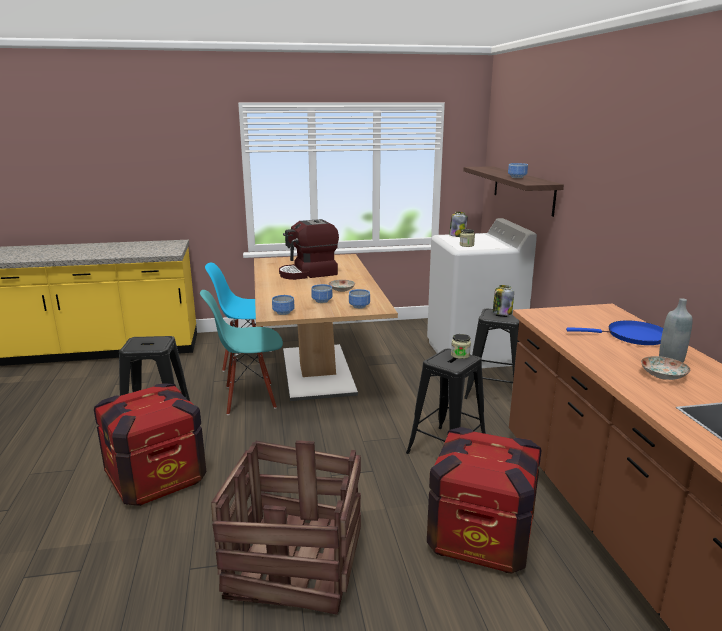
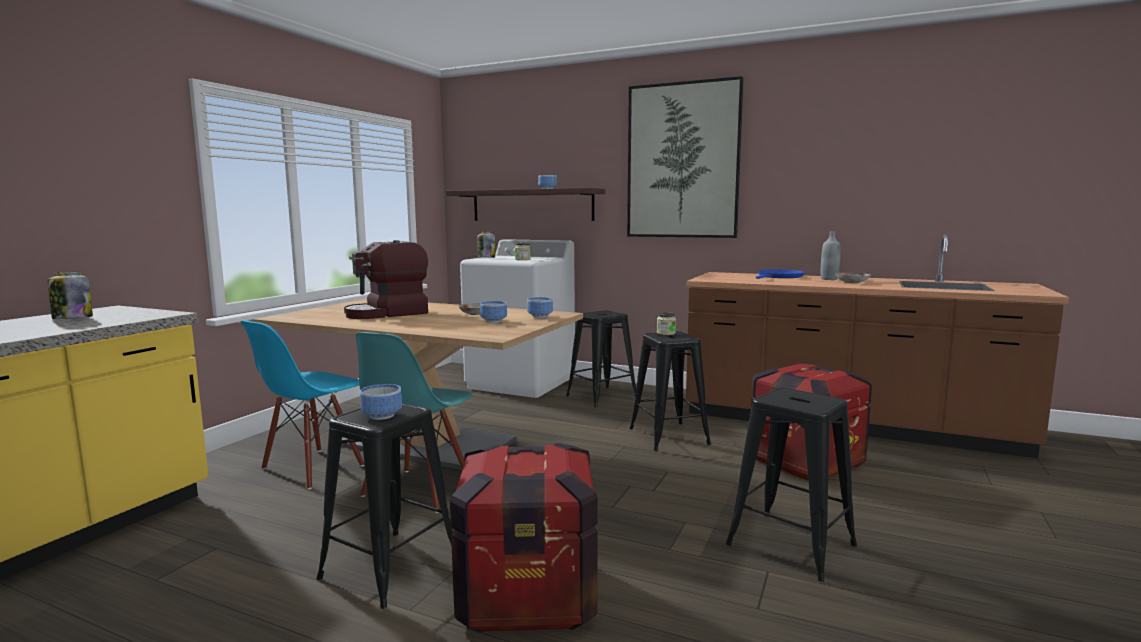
camera: 55 degrees left, 10 degrees down
(284, 312) = (498, 332): bowl -> bowl (382, 415)
(294, 563) = (790, 544): crate -> black stool
(309, 273) = (387, 313): coffee machine -> coffee machine turned 45 degrees clockwise
(502, 313) = (597, 313): jar -> jar (72, 318)
(618, 165) = (682, 161): none -> picture

